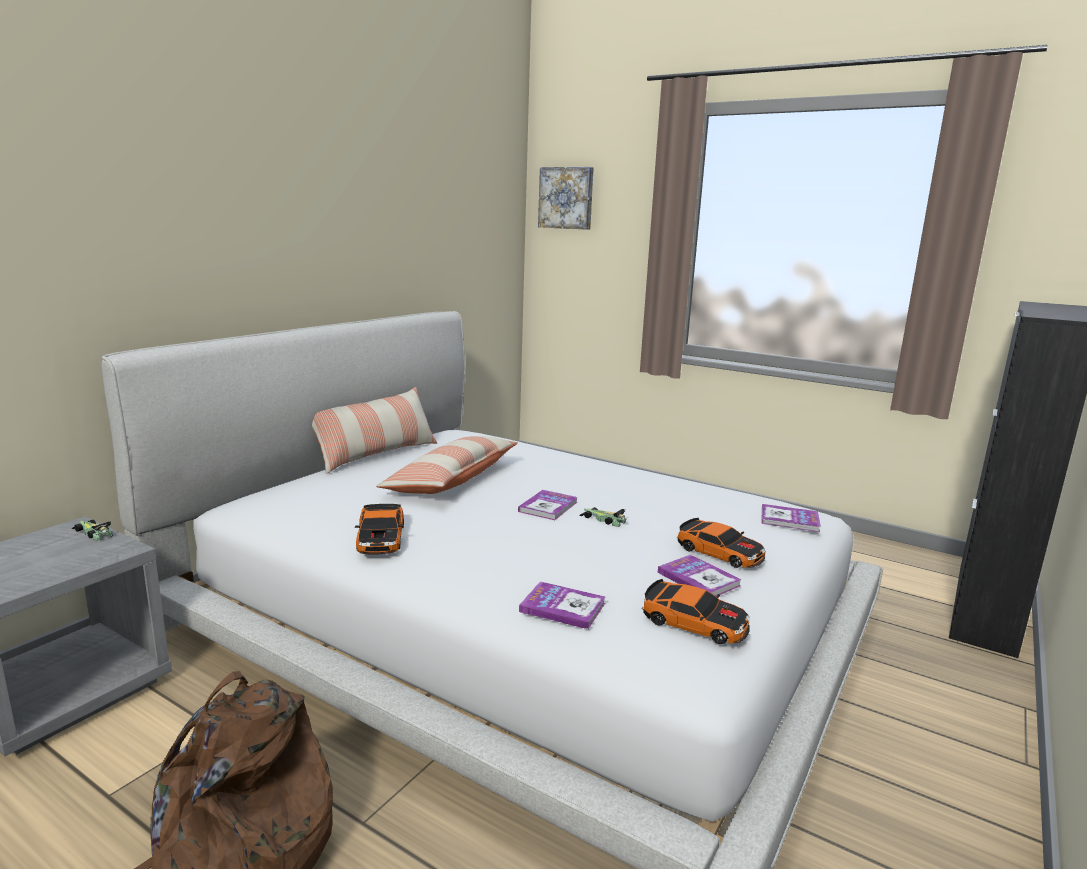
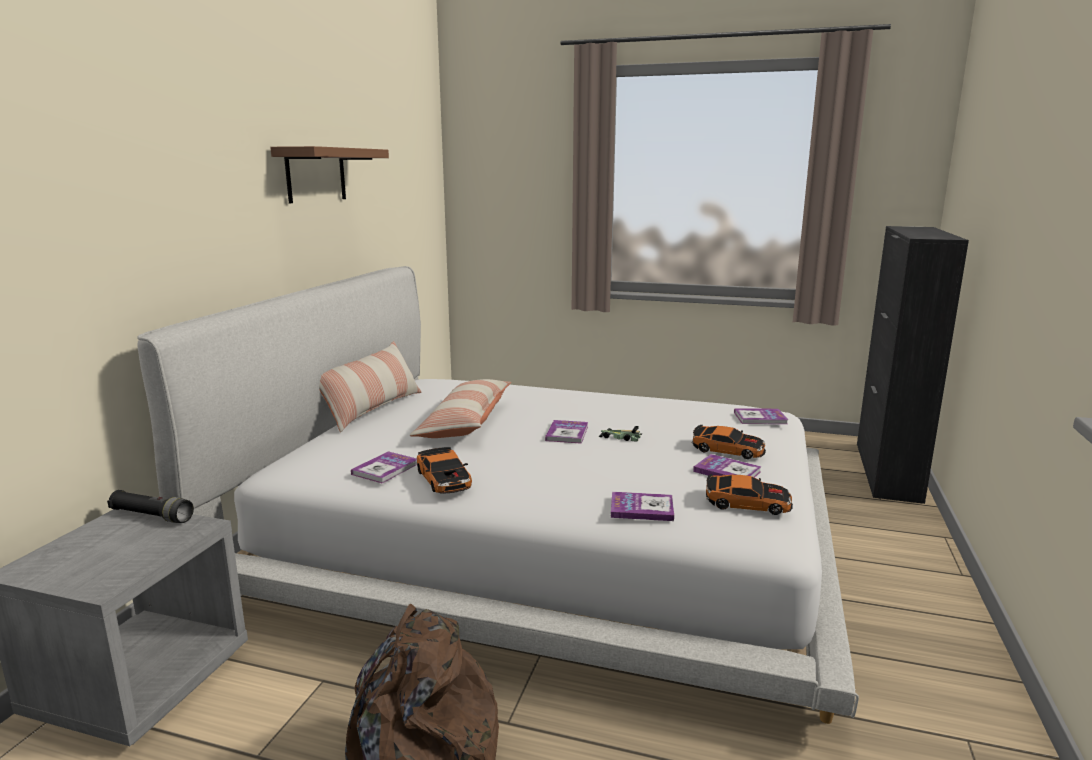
camera: 15 degrees left, 0 degrees up
(94, 533) = (152, 516): toy car -> black flashlight
(332, 518) = (385, 469): none -> book
(353, 210) = (316, 175): none -> brown shelf
(566, 198) = (485, 152): picture -> none

